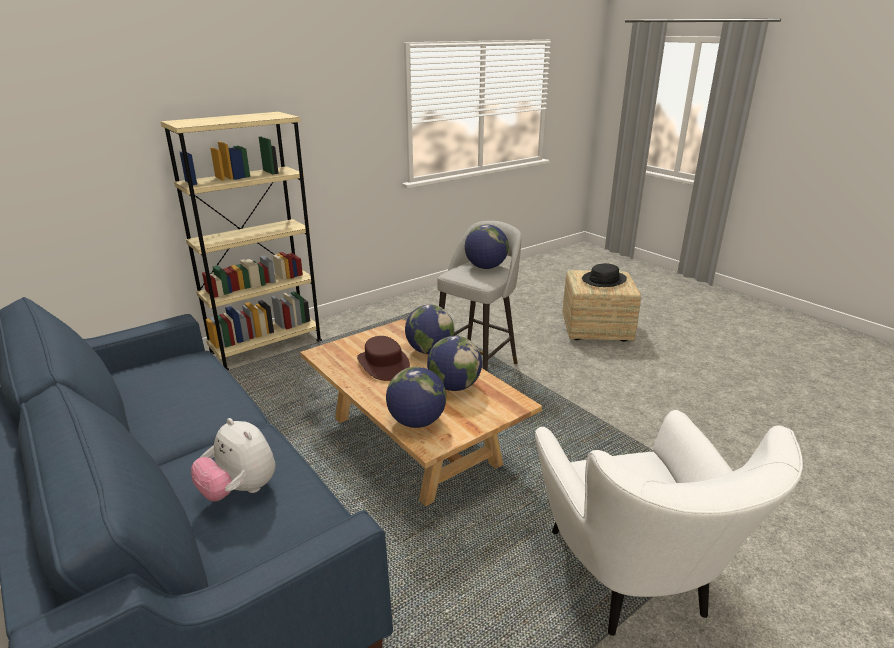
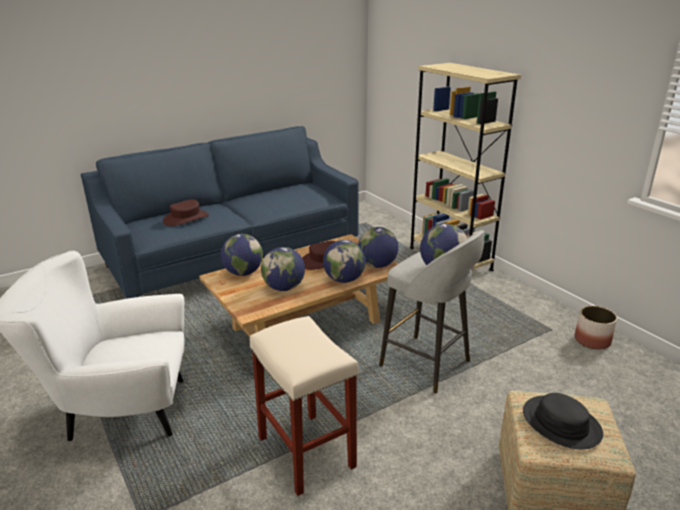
camera: 95 degrees right, 0 degrees up
(240, 490) = (186, 219): plush toy -> brown hat
(394, 333) = (377, 265): none -> globe
(430, 299) = (591, 340): none -> planter
(618, 423) = (307, 453): none -> beige stool

